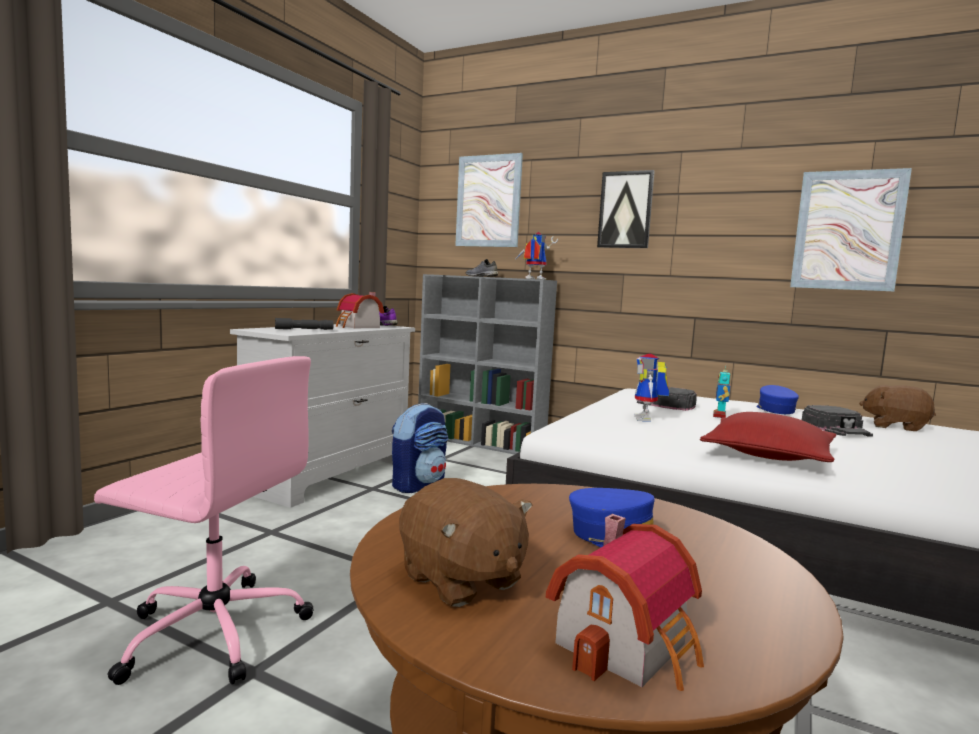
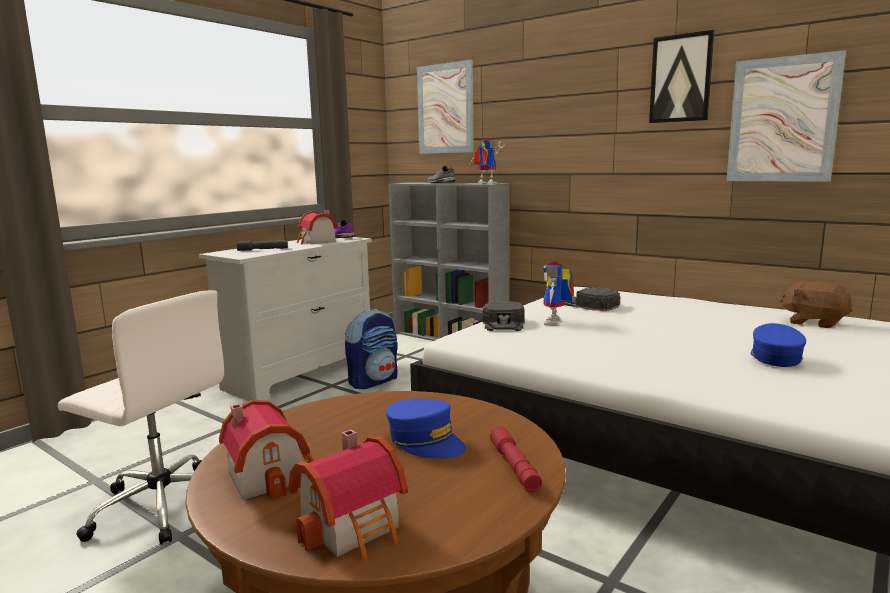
camera: 10 degrees right, 5 degrees up
(212, 631) = (161, 505): pink office chair -> white office chair
(460, 580) = (271, 474): brown plush toy -> toy house
(625, 210) = (568, 110): picture -> picture (681, 78)
(720, 416) = (634, 316): toy robot -> none
(749, 566) = (514, 466): none -> red flashlight
(768, 455) = (637, 359): red pillow -> none
(775, 409) = (702, 306): blue cap -> blue cap (775, 357)
(836, 428) = (742, 327): black cap -> black cap (504, 323)

